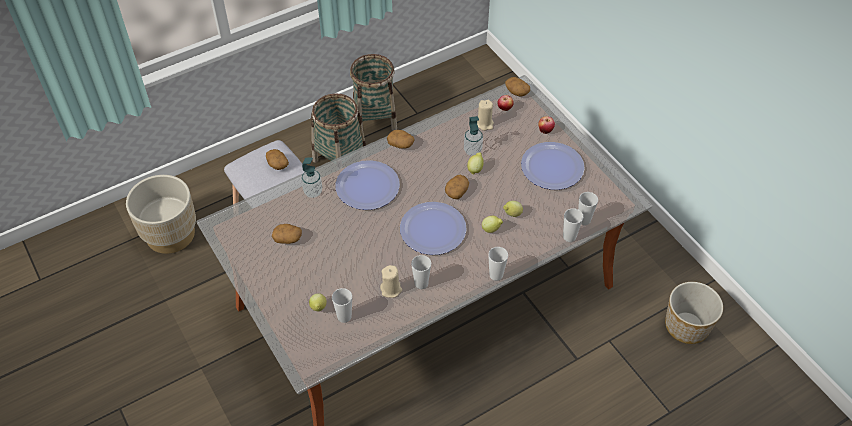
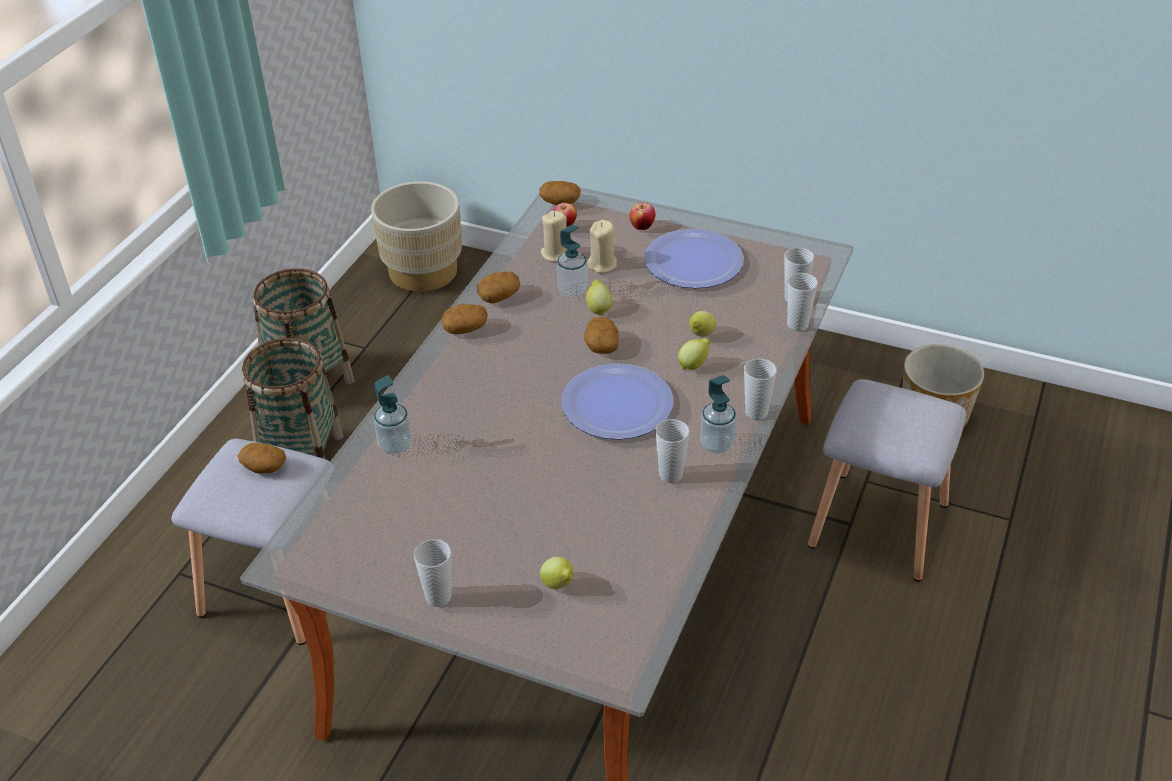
camera: 35 degrees left, 10 degrees down
(170, 234) = (106, 699): beige planter -> beige planter (423, 272)
(288, 238) = (417, 523): potato -> potato (499, 296)
(344, 317) = (607, 574): cup -> cup (438, 597)
(367, 186) = (470, 399): plate -> none
(391, 289) = (637, 504): beige candle -> beige candle (602, 264)
(459, 281) = (717, 444): none -> soap dispenser
(590, 370) = (879, 527): none -> grey stool

